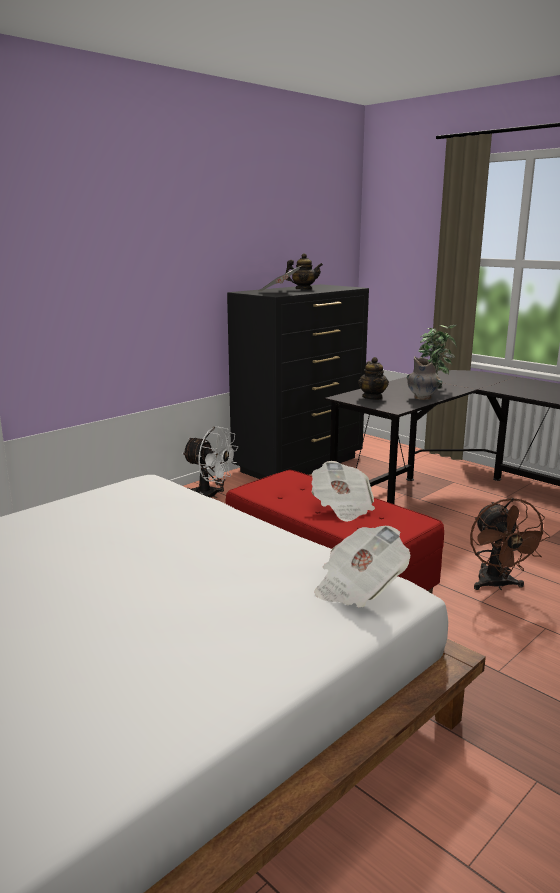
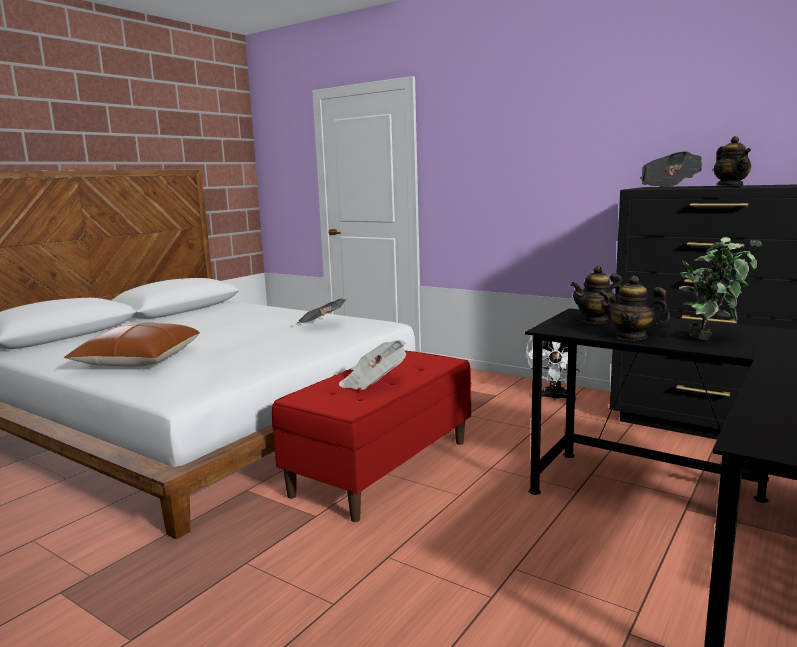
camera: 80 degrees right, 5 degrees down
(211, 639) = (138, 360): none -> brown pillow
(358, 588) = (179, 381): newspaper -> newspaper (322, 325)
(423, 398) = (631, 336): grey vase -> teapot
(497, 585) = (434, 570): brown fan -> none

